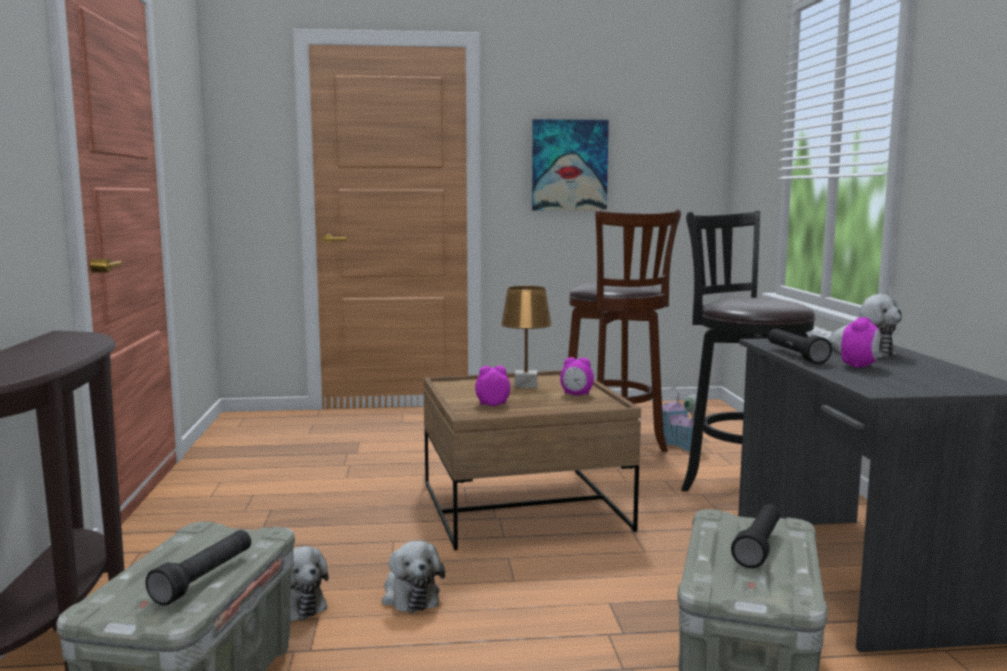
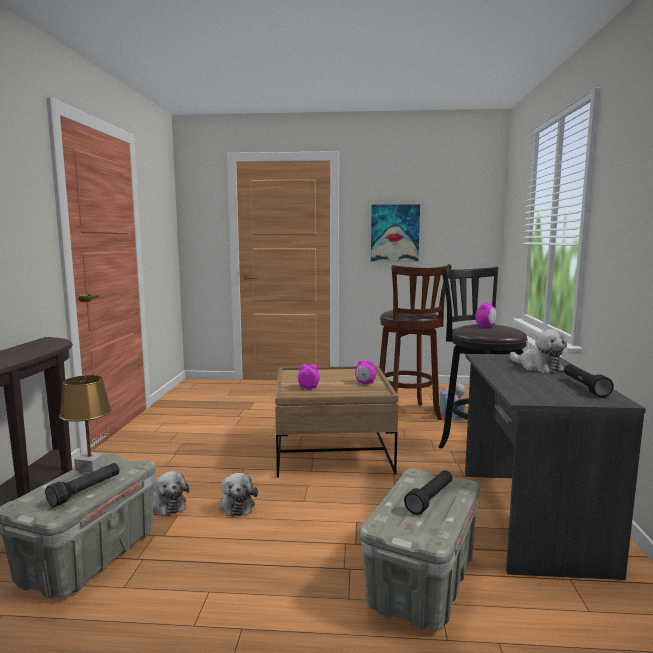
camera: 10 degrees right, 0 degrees up
(526, 385) = (338, 375): brown table lamp -> brown table lamp (91, 467)
(795, 355) = (490, 368): black flashlight -> black flashlight (584, 387)
(859, 366) = (527, 379): alarm clock -> alarm clock (485, 327)

